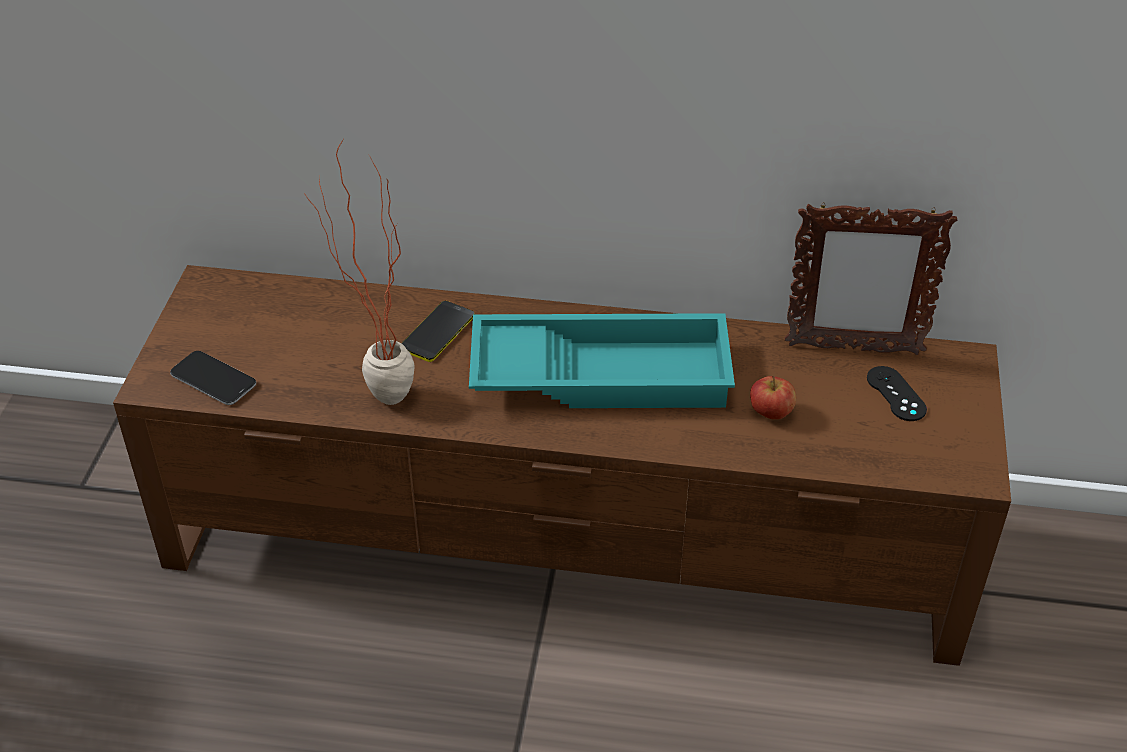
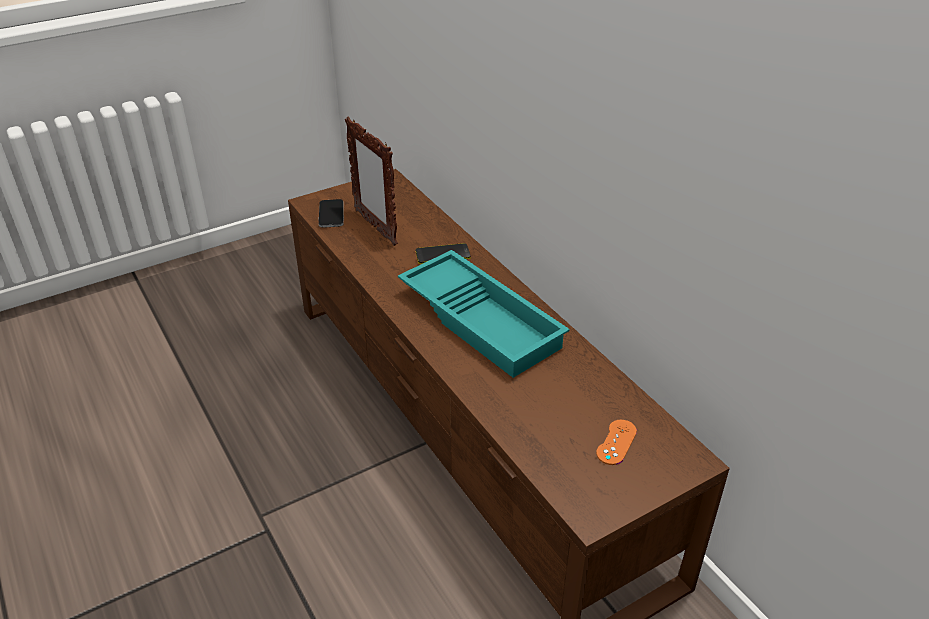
camera: 50 degrees right, 5 degrees down
(375, 398) = (373, 262): potted plant -> none
(771, 413) = (530, 397): apple -> none
(852, 348) = (631, 403): picture frame -> picture frame (375, 227)
(896, 394) = (616, 442): black game controller -> orange game controller

